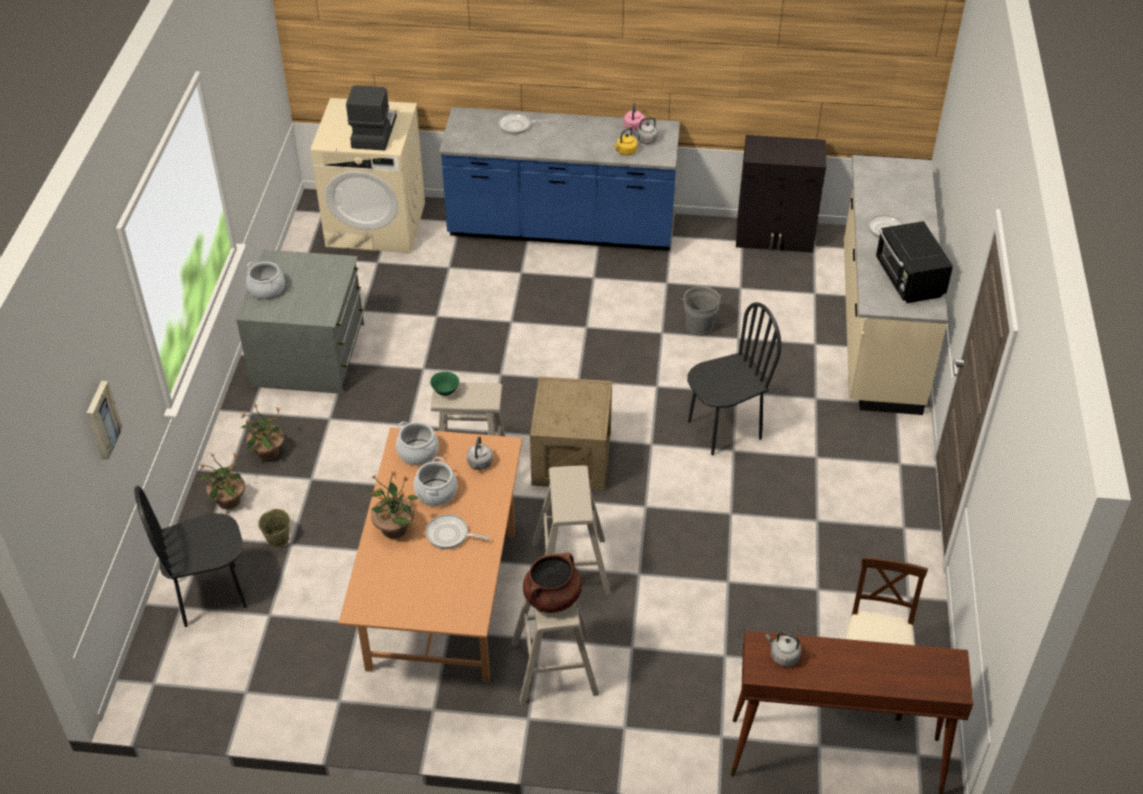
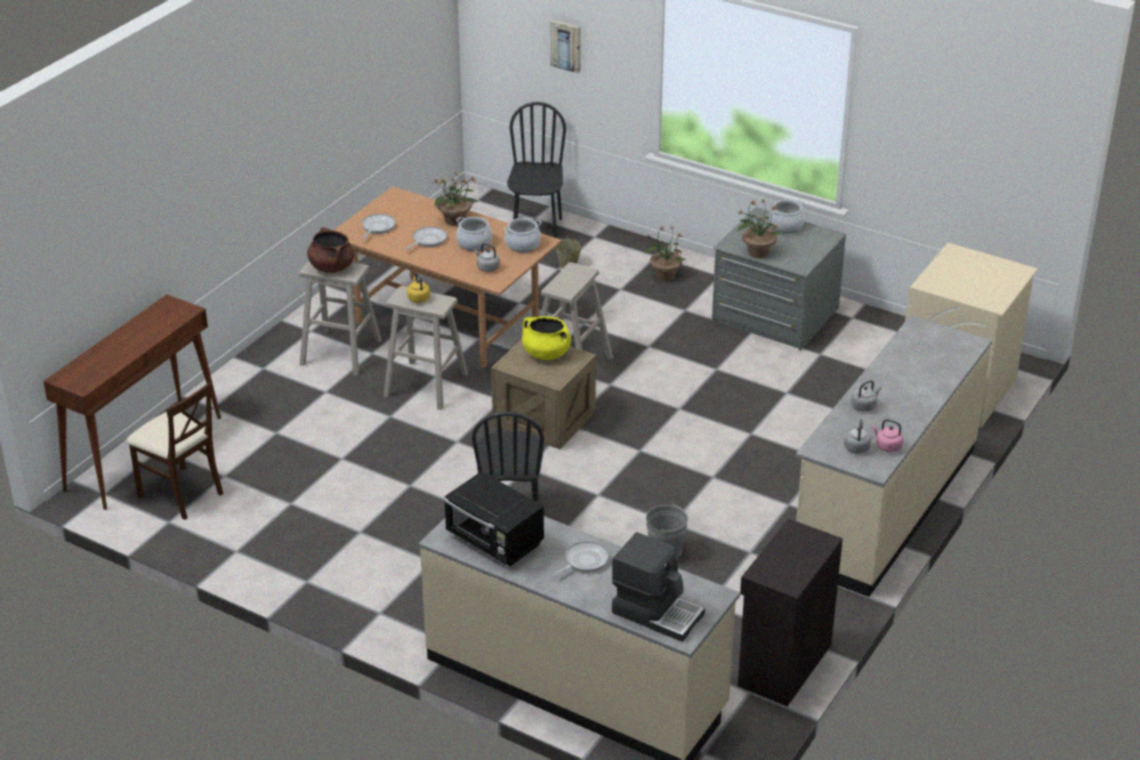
camera: 115 degrees right, 10 degrees down
(228, 501) = (624, 251): potted plant -> potted plant (757, 252)
(373, 132) = (957, 279): coffee machine -> coffee machine (657, 612)
(445, 392) = (581, 271): green bowl -> none
(517, 126) = (931, 371): frying pan -> frying pan (377, 227)
(558, 410) = (546, 353): none -> yellow cooking pot
(561, 230) = (884, 506): blue counter -> beige counter
(625, 152) = (842, 427): yellow kettle -> yellow kettle (418, 298)
(783, 656) = (168, 316): grey kettle -> grey kettle (864, 406)
(909, 280) = (495, 541): black microwave -> black microwave turned 150 degrees counterclockwise

